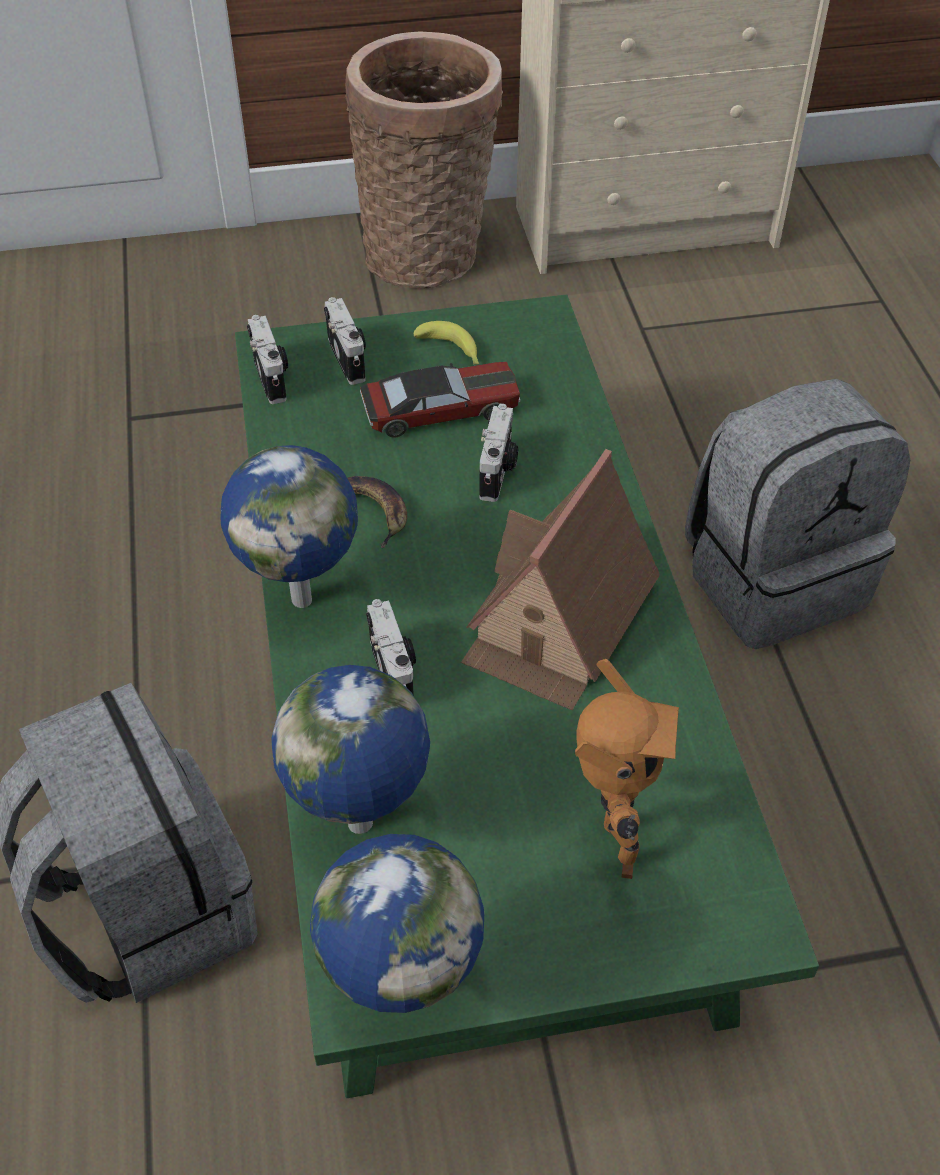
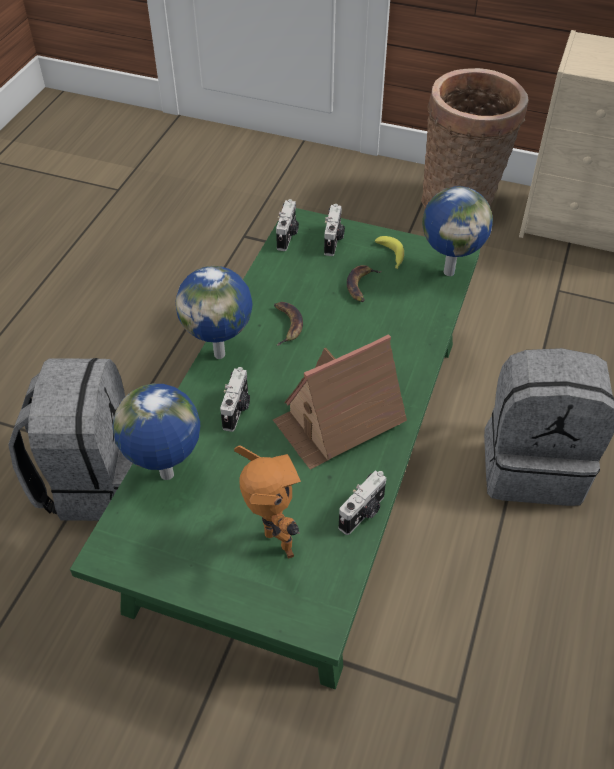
camera: 30 degrees right, 0 degrees up
(402, 990) = (128, 561): globe -> globe (449, 271)
(441, 409) = (361, 286): toy car -> banana
(498, 471) = (367, 330): camera -> camera (363, 513)
(609, 851) = (274, 548): toy robot -> toy robot turned 60 degrees counterclockwise

